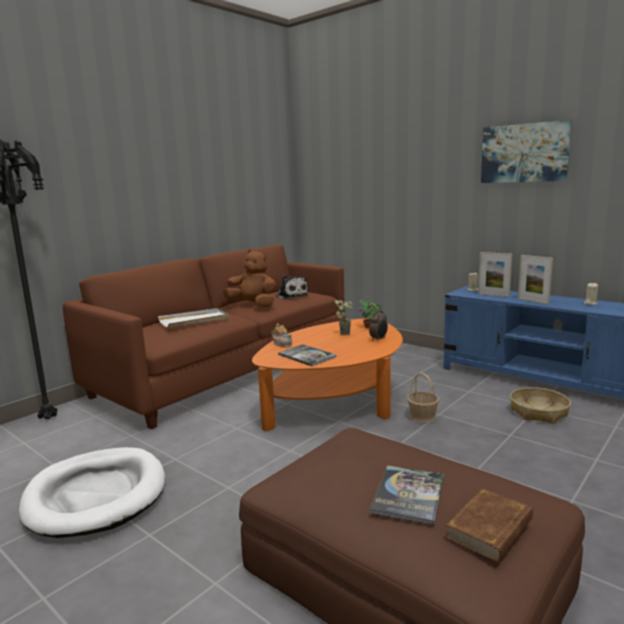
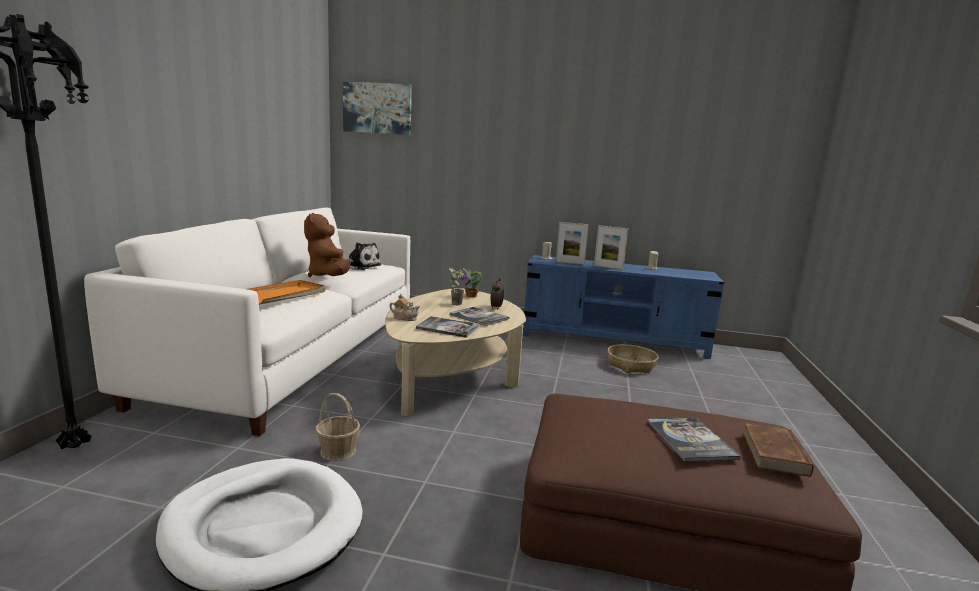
camera: 30 degrees left, 0 degrees up
(195, 320) = (282, 295): white tray -> orange tray
(227, 370) = (293, 356): brown sofa -> white sofa
(253, 305) = (329, 276): brown plush toy -> brown plush toy turned 105 degrees counterclockwise
(336, 401) = (452, 377): orange coffee table -> beige coffee table
(349, 348) = (479, 317): none -> book
(422, 416) = (546, 381): basket -> basket (338, 451)
(524, 153) = (593, 132): picture -> picture (377, 108)

